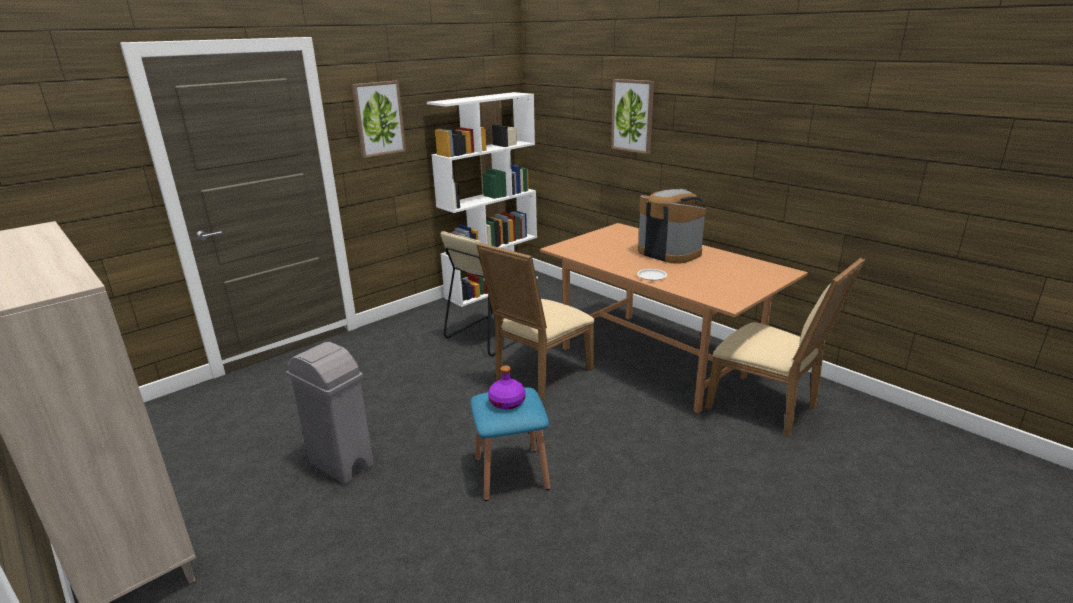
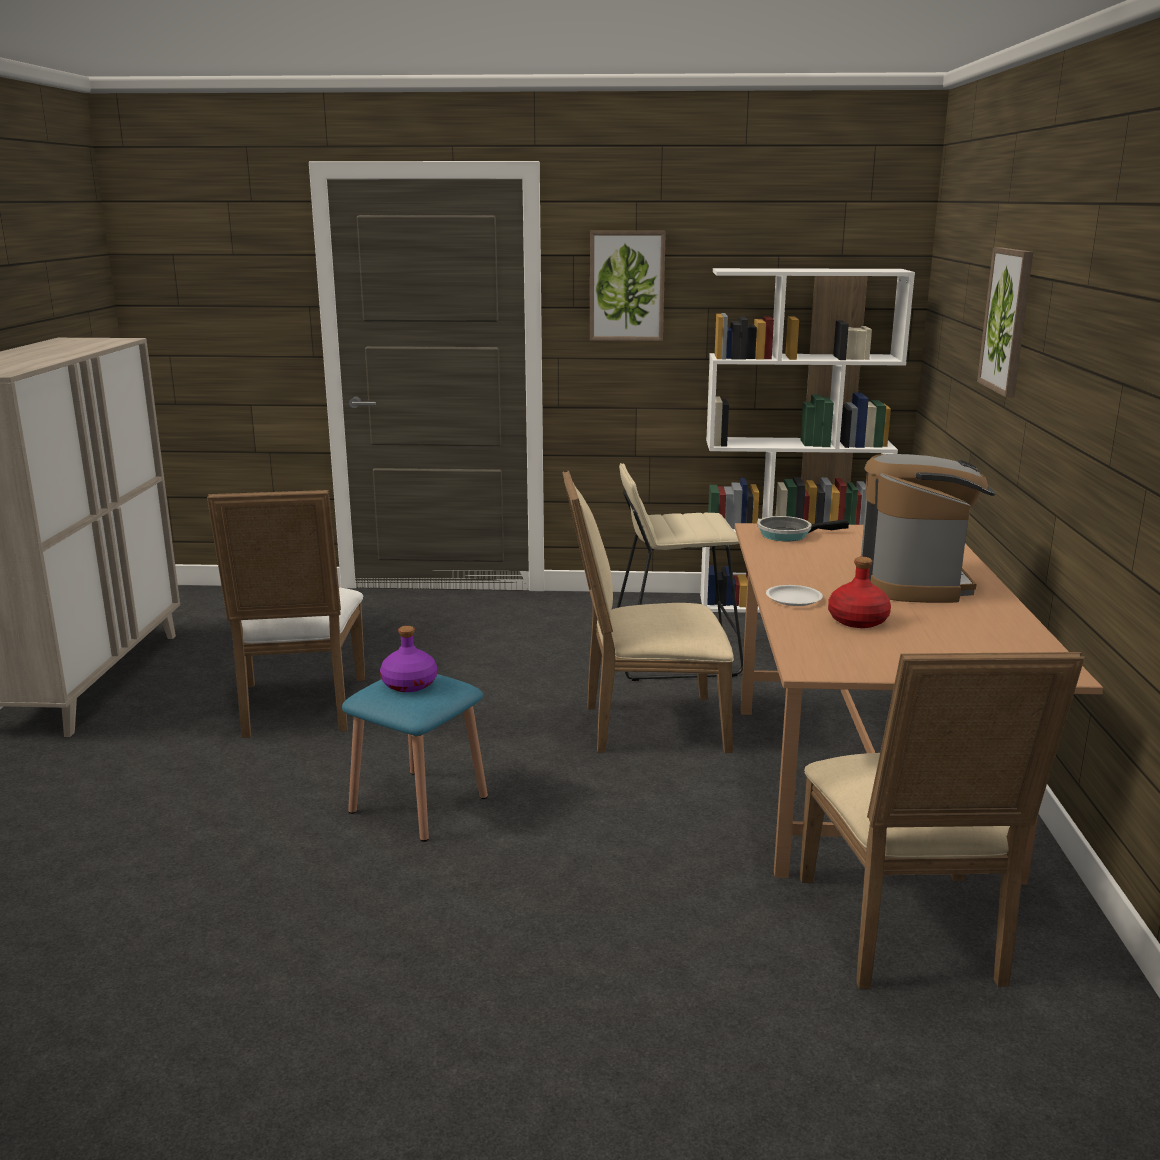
camera: 45 degrees right, 5 degrees down
(341, 465) = (299, 710): grey trash can -> white chair
(575, 247) = (788, 534): none -> frying pan
(693, 277) = (858, 620): none -> red bottle

